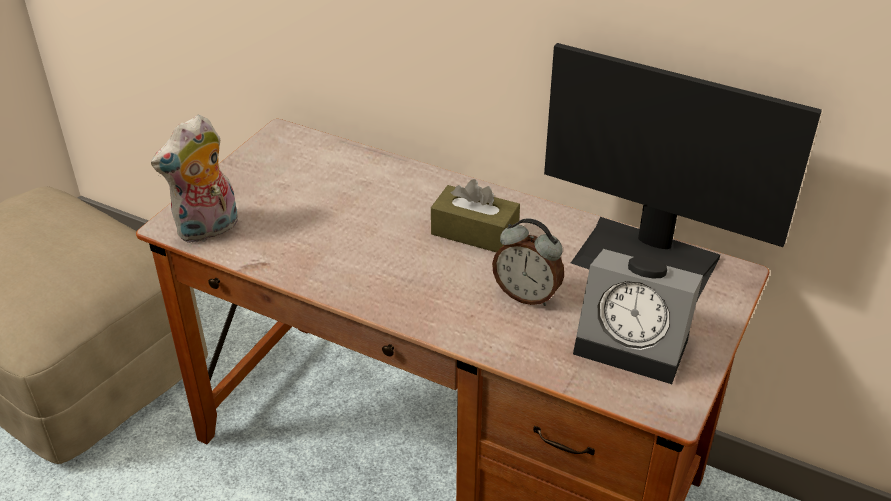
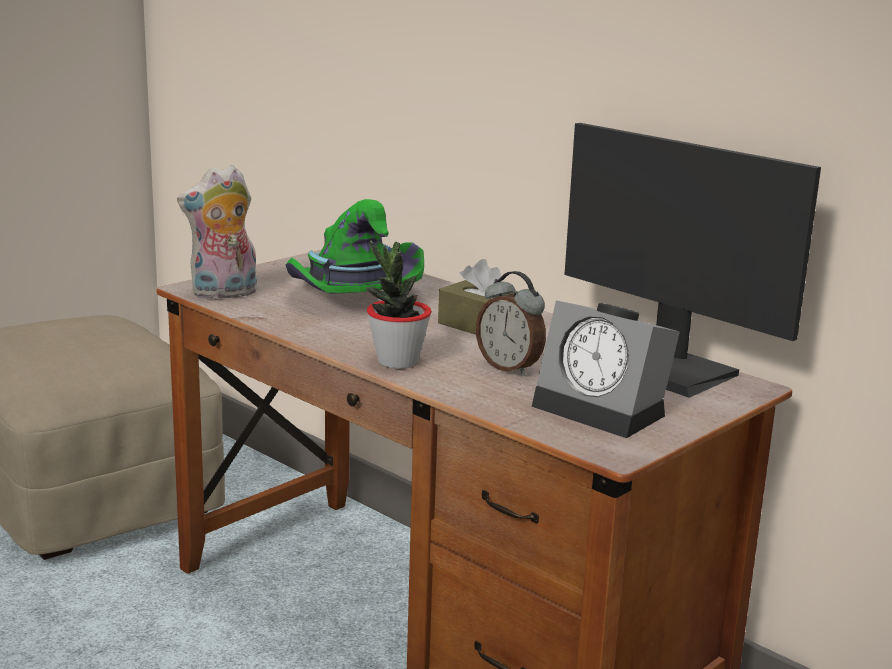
camera: 15 degrees right, 20 degrees down
(329, 204) = (350, 295): none -> green hat
(425, 310) = (397, 362): none -> potted plant

